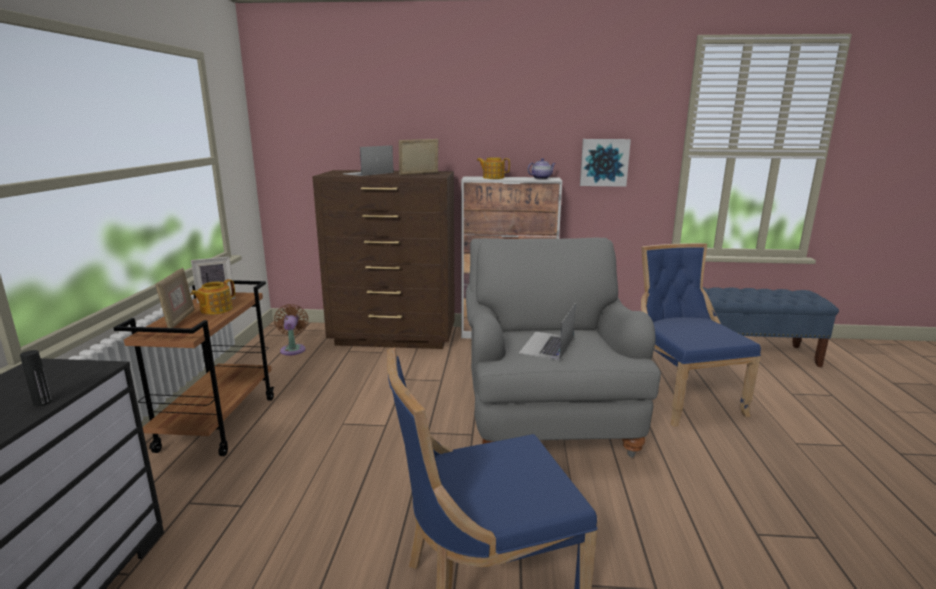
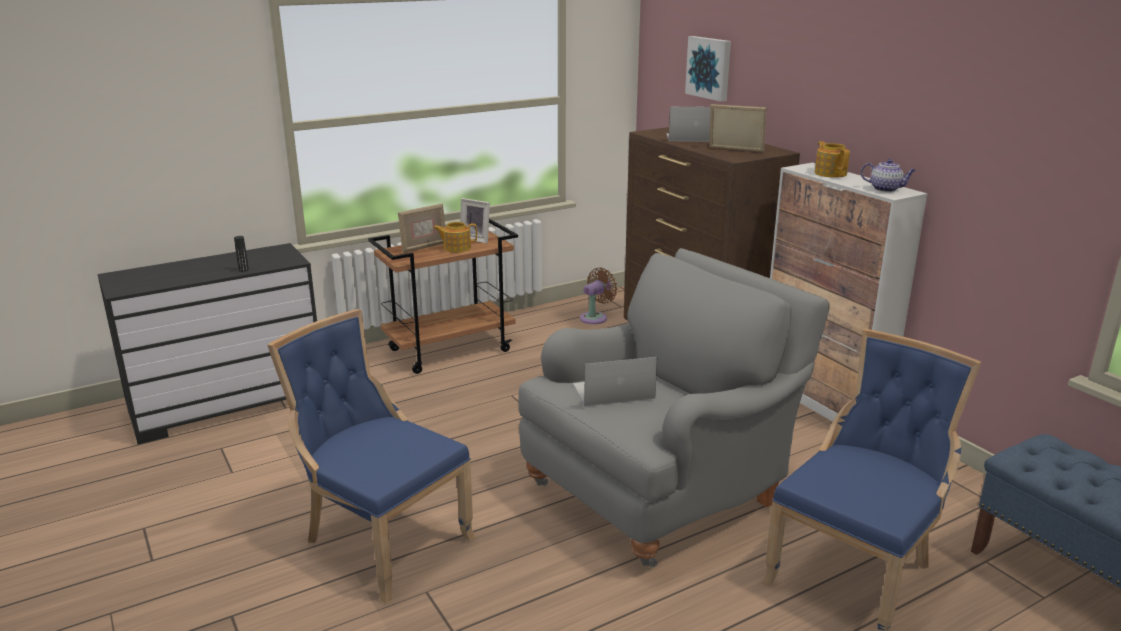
camera: 55 degrees right, 5 degrees up
(604, 162) = (997, 185): picture -> picture (710, 68)

